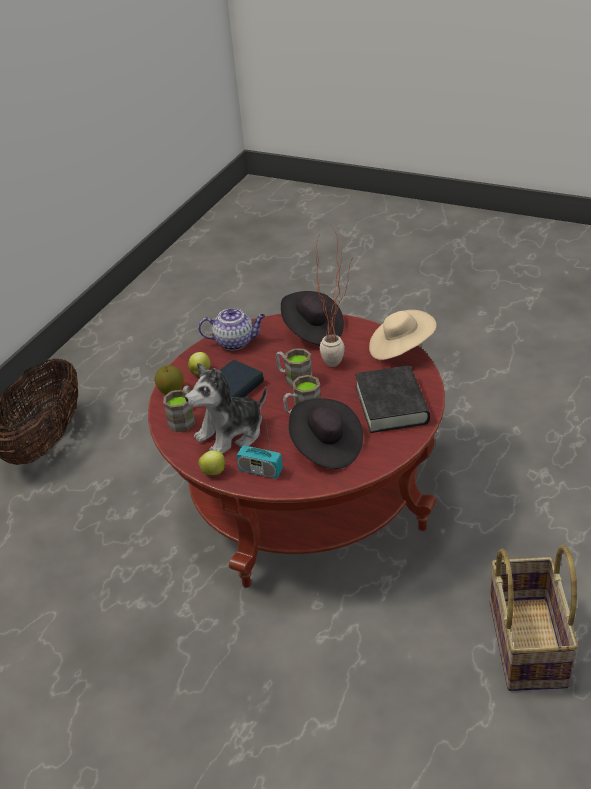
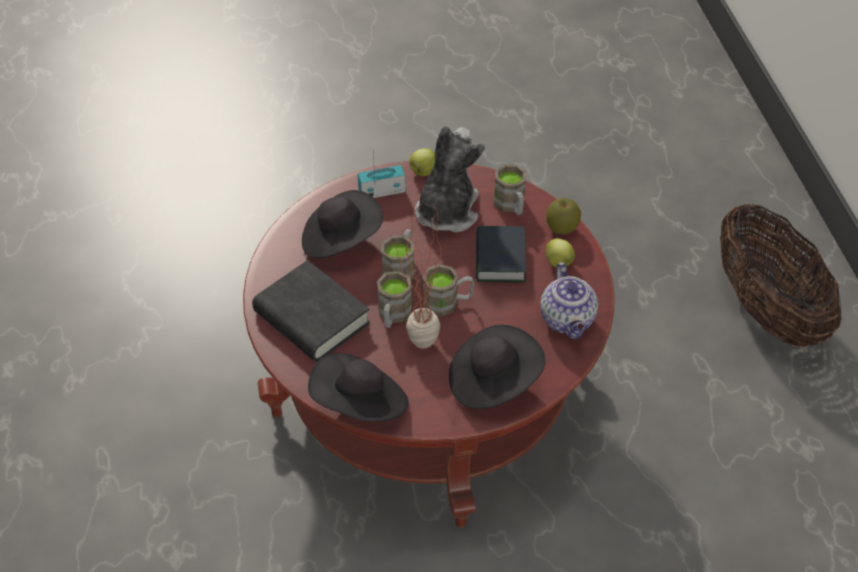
camera: 140 degrees right, 10 degrees up
(235, 342) = (568, 321): teapot -> teapot turned 60 degrees counterclockwise
(336, 385) = (393, 316): none -> brown mug
(400, 349) = (360, 405): beige hat -> black hat
(529, 644) = (113, 349): basket -> none

